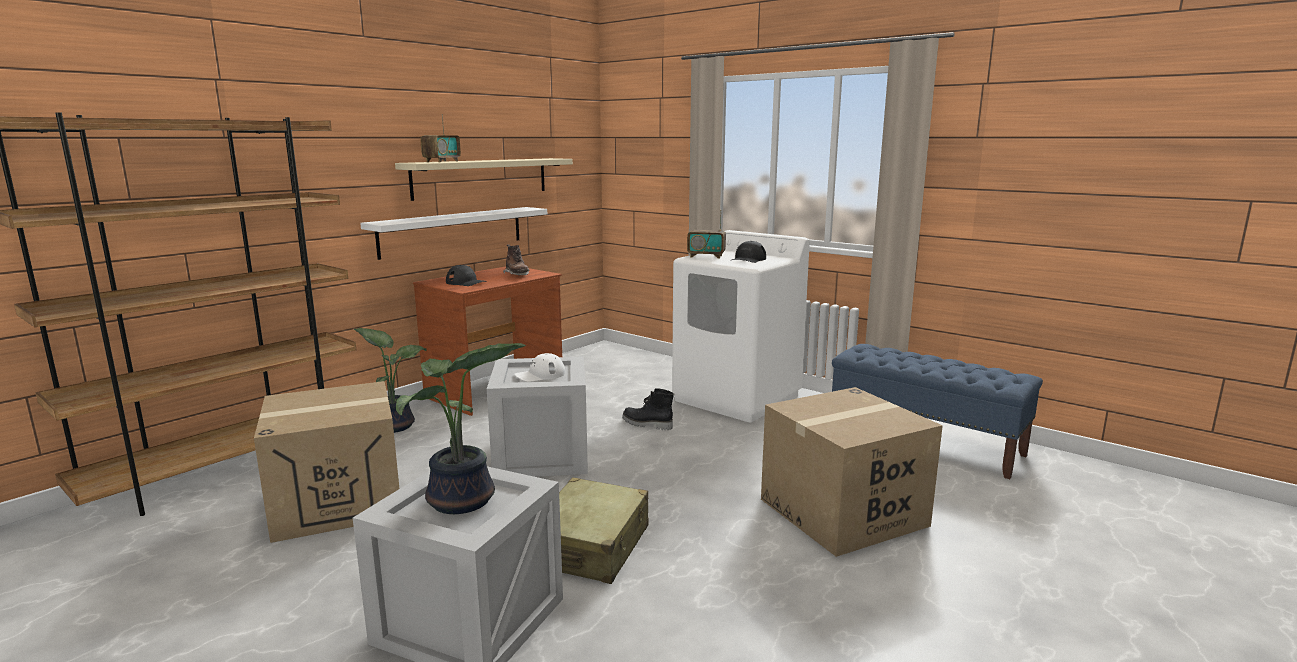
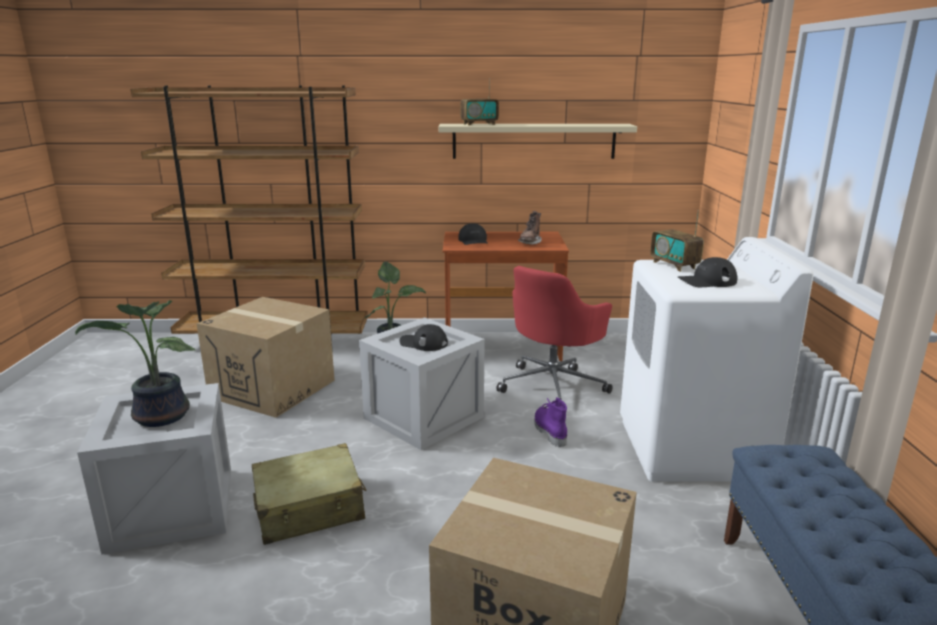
camera: 50 degrees right, 5 degrees up
(453, 231) = (495, 190): white shelf -> none
(540, 375) = (423, 343): white cap -> black cap
(591, 399) = (553, 385): none -> red office chair
(646, 424) = (549, 432): black boot -> purple boot

